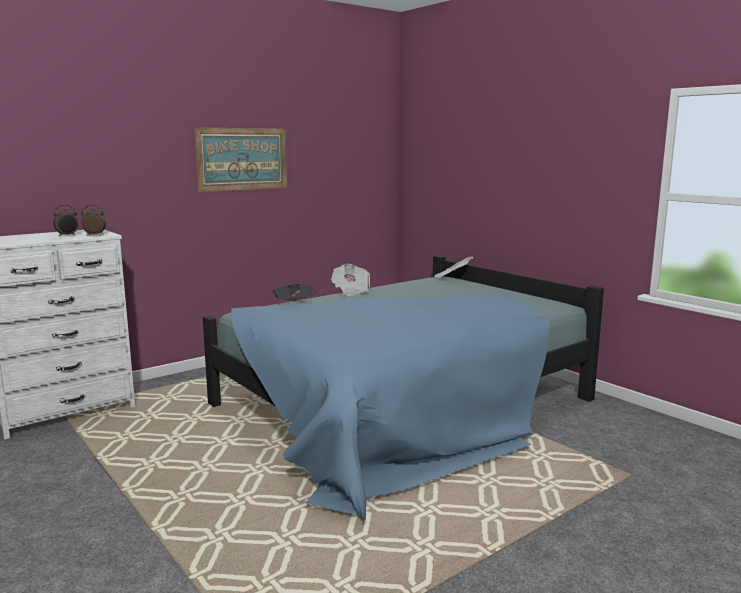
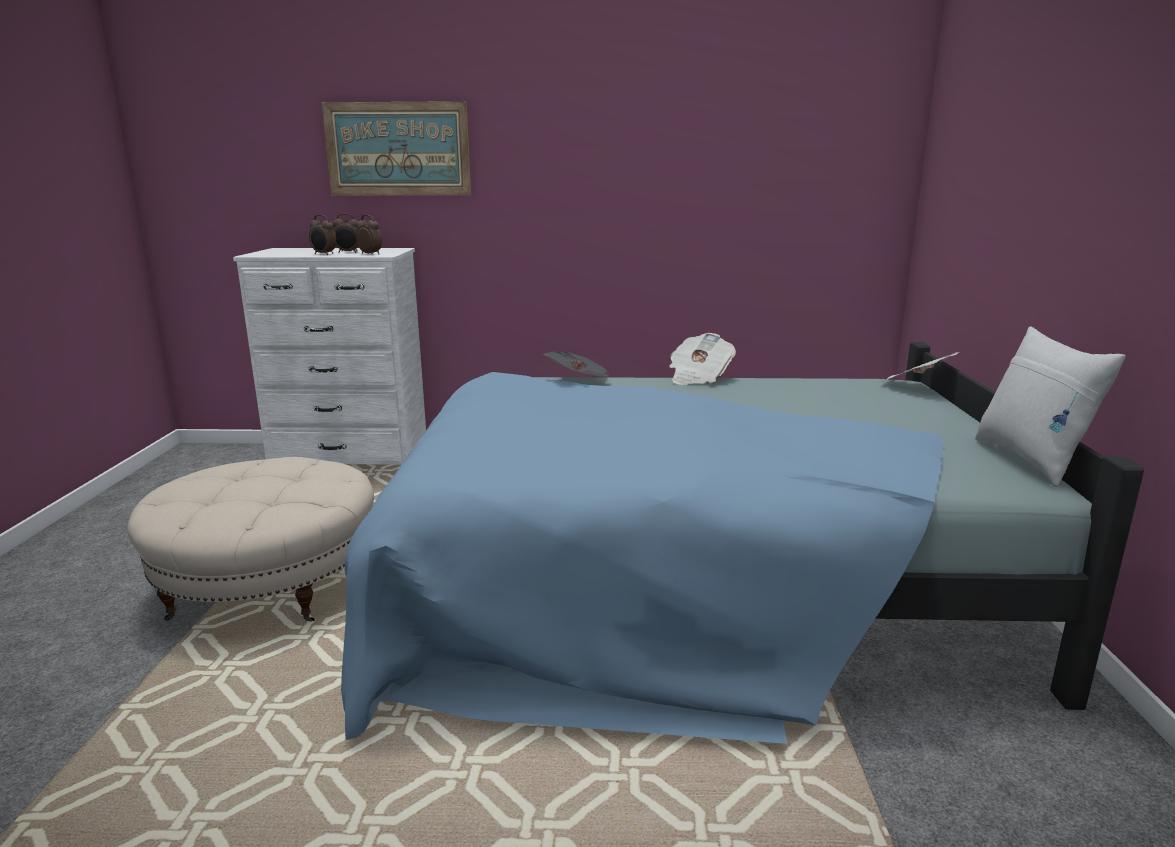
camera: 40 degrees right, 5 degrees up
(53, 239) = (324, 254): none -> alarm clock
(157, 492) = (269, 584): none -> beige ottoman
(242, 159) = (617, 161): picture -> picture (398, 149)
(546, 298) = (1030, 461): none -> grey pillow

